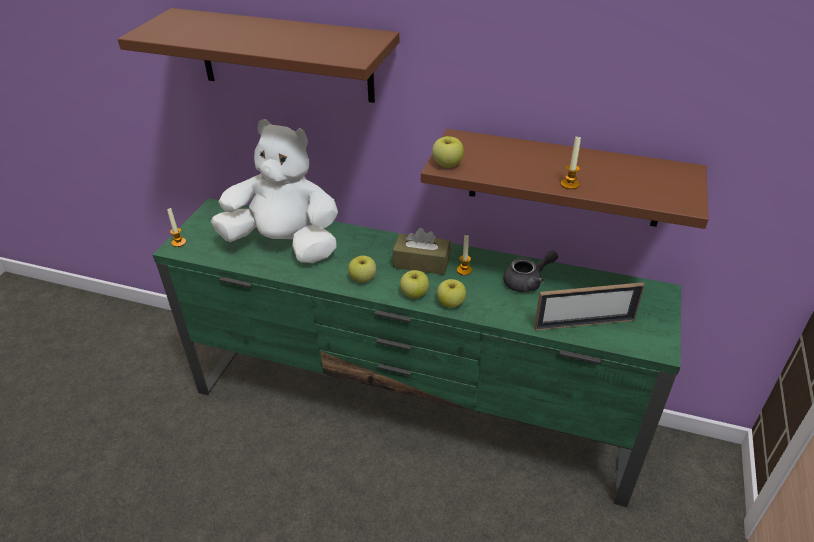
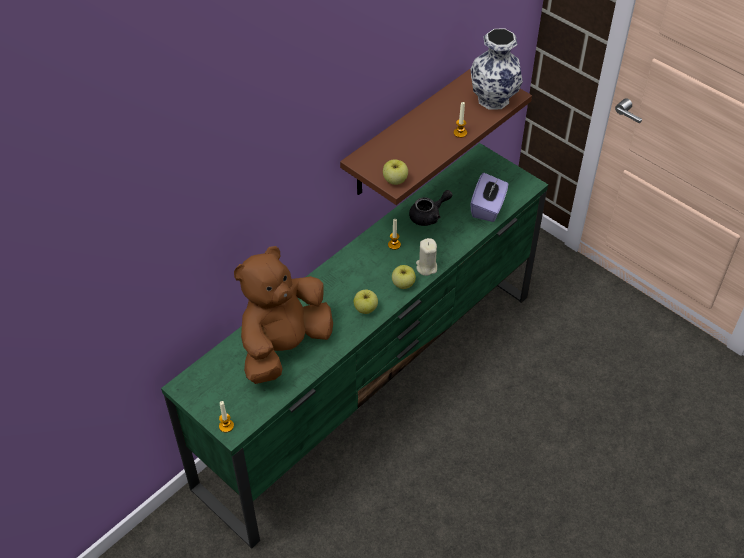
camera: 65 degrees left, 10 degrees up
(285, 56) = (222, 204): brown shelf -> none
(285, 244) = (284, 346): white plush toy -> brown plush toy
(421, 263) = (369, 266): brown tissue box -> none
(451, 303) = (426, 267): apple -> beige candle
(527, 281) = (429, 216): grey teapot -> grey teapot turned 60 degrees clockwise
(584, 324) = (488, 208): picture frame -> purple tissue box
(660, 192) = (494, 98): none -> vase

